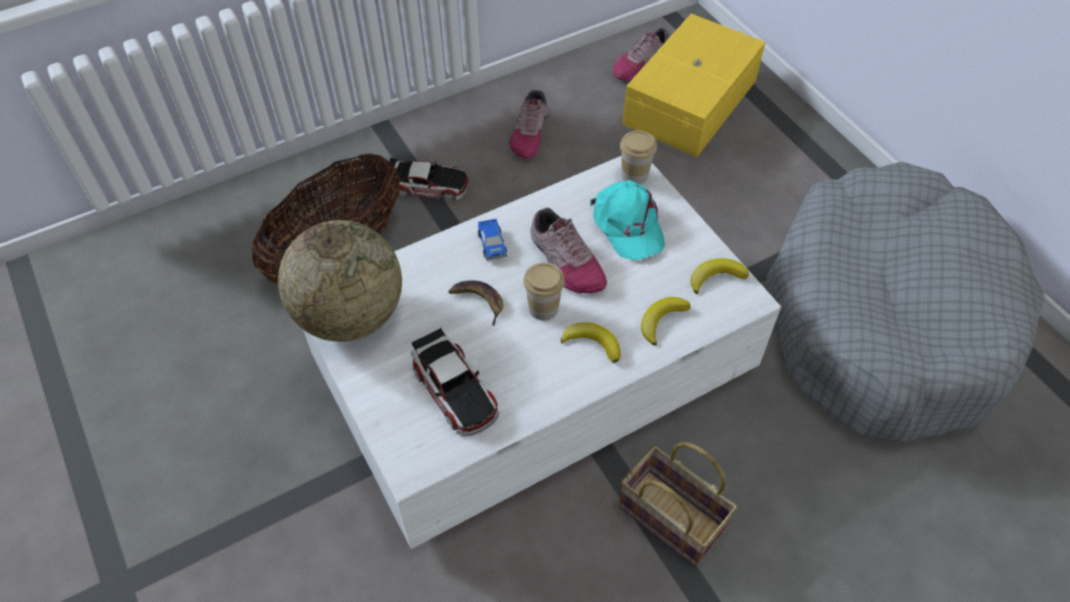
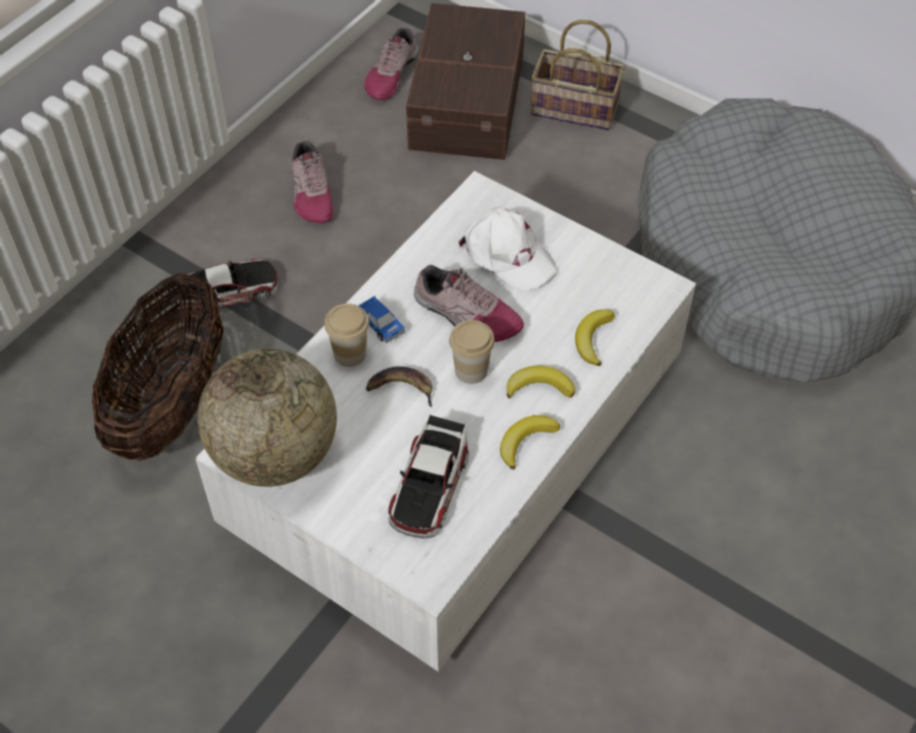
camera: 25 degrees left, 0 degrees up
(454, 389) = (429, 485): toy car -> toy car turned 75 degrees clockwise
(627, 225) = (507, 255): turquoise cap -> white cap
(634, 175) = (486, 201): cup -> cup (350, 353)
(668, 518) = (665, 536): basket -> basket (572, 109)
(693, 102) = (470, 101): yellow storage box -> brown storage box
(716, 277) = (621, 277): banana -> banana (525, 441)

